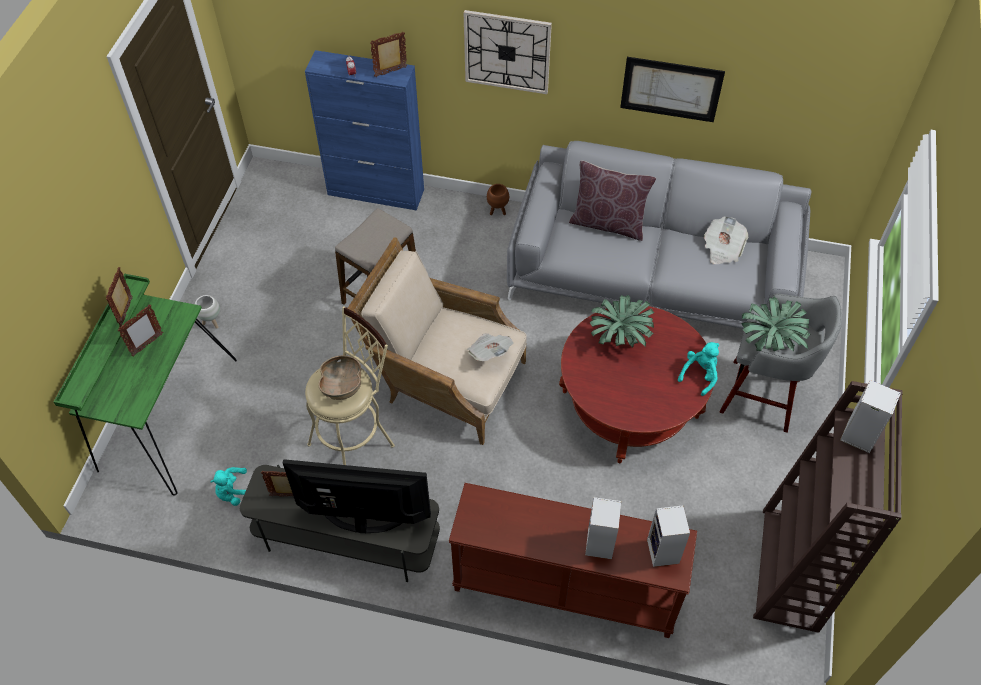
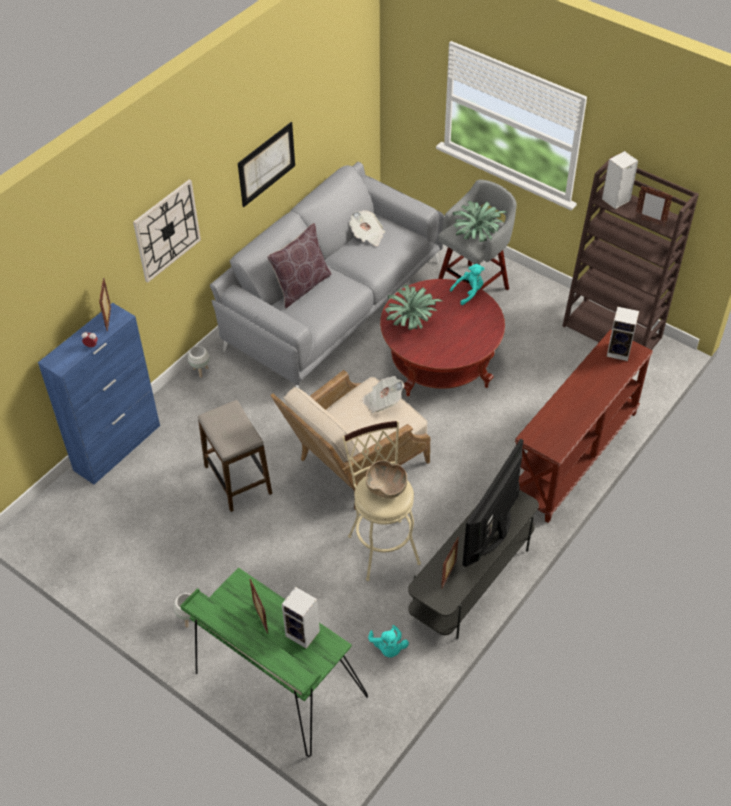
camera: 65 degrees left, 5 degrees down
(127, 312) = (226, 615): picture frame -> picture frame (649, 221)
(498, 211) = (200, 371): brown planter -> white planter
(600, 545) = (600, 381): speaker -> speaker (304, 633)
(700, 375) = (469, 292): turquoise plush toy -> turquoise plush toy turned 90 degrees clockwise

